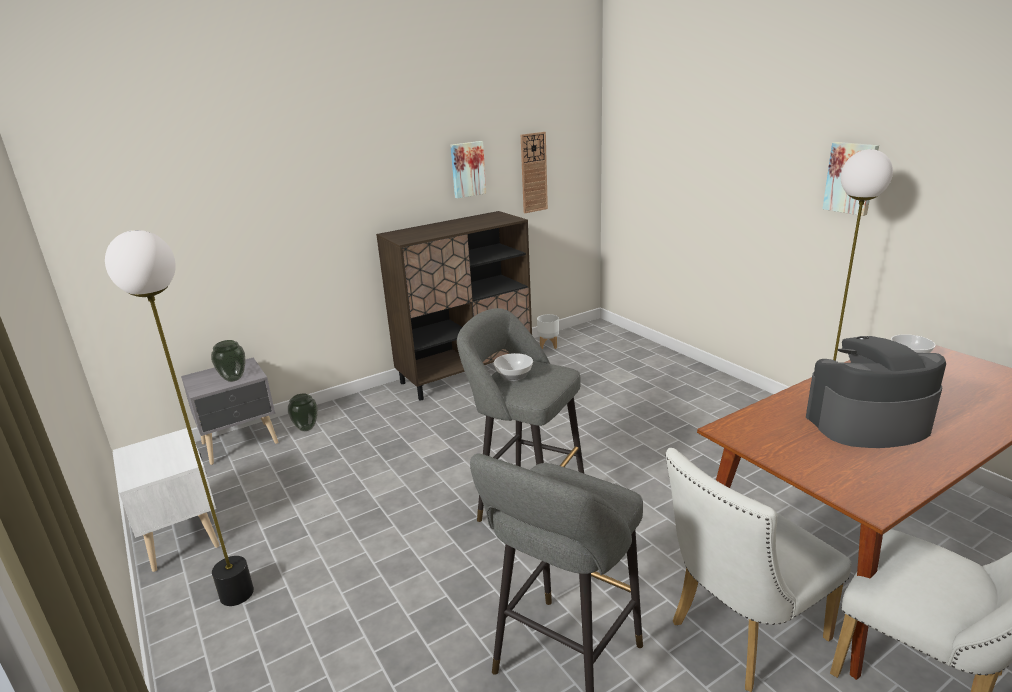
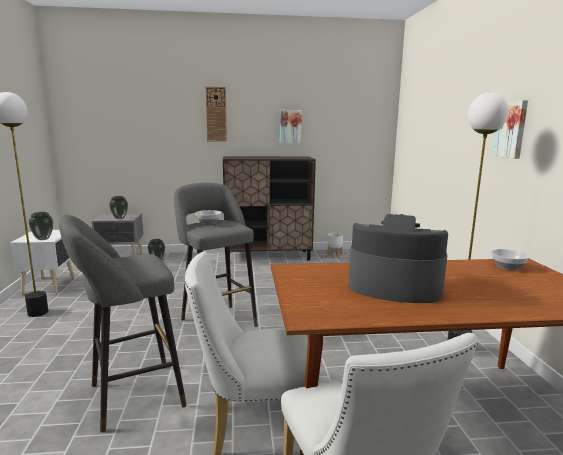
camera: 25 degrees right, 10 degrees down
(171, 465) = (43, 239): none -> vase
(533, 172) = (339, 136): wall clock -> wall clock (216, 114)

